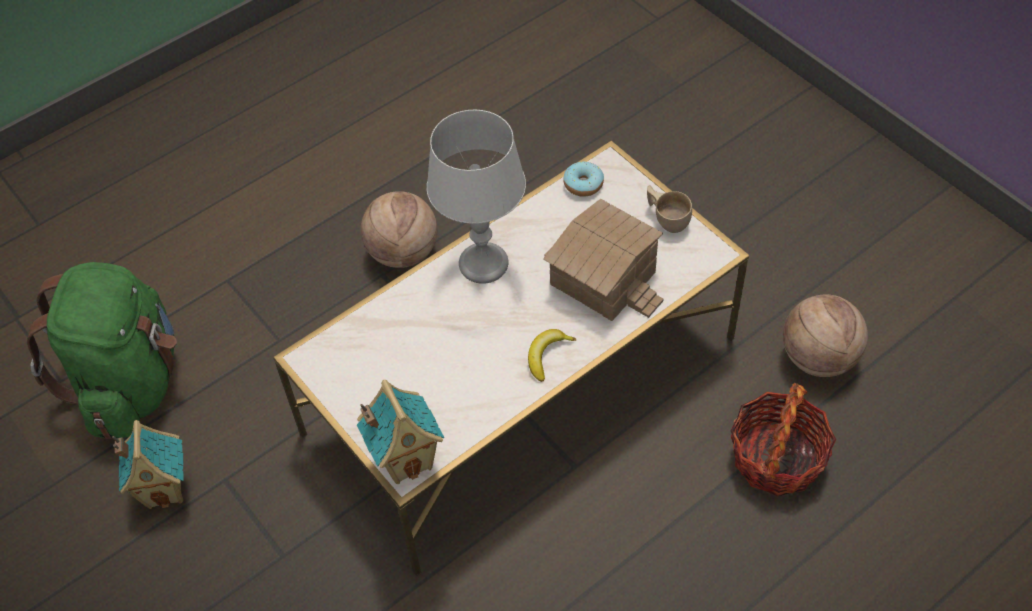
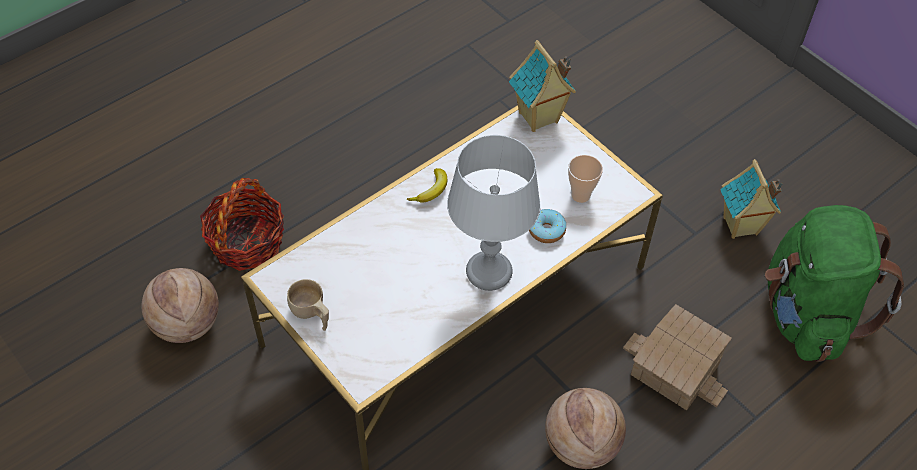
camera: 175 degrees right, 0 degrees up
(370, 353) = (580, 195): none -> cup
(583, 184) = (390, 356): donut -> donut (546, 230)
(601, 280) = (380, 254): toy house -> toy house (675, 368)

